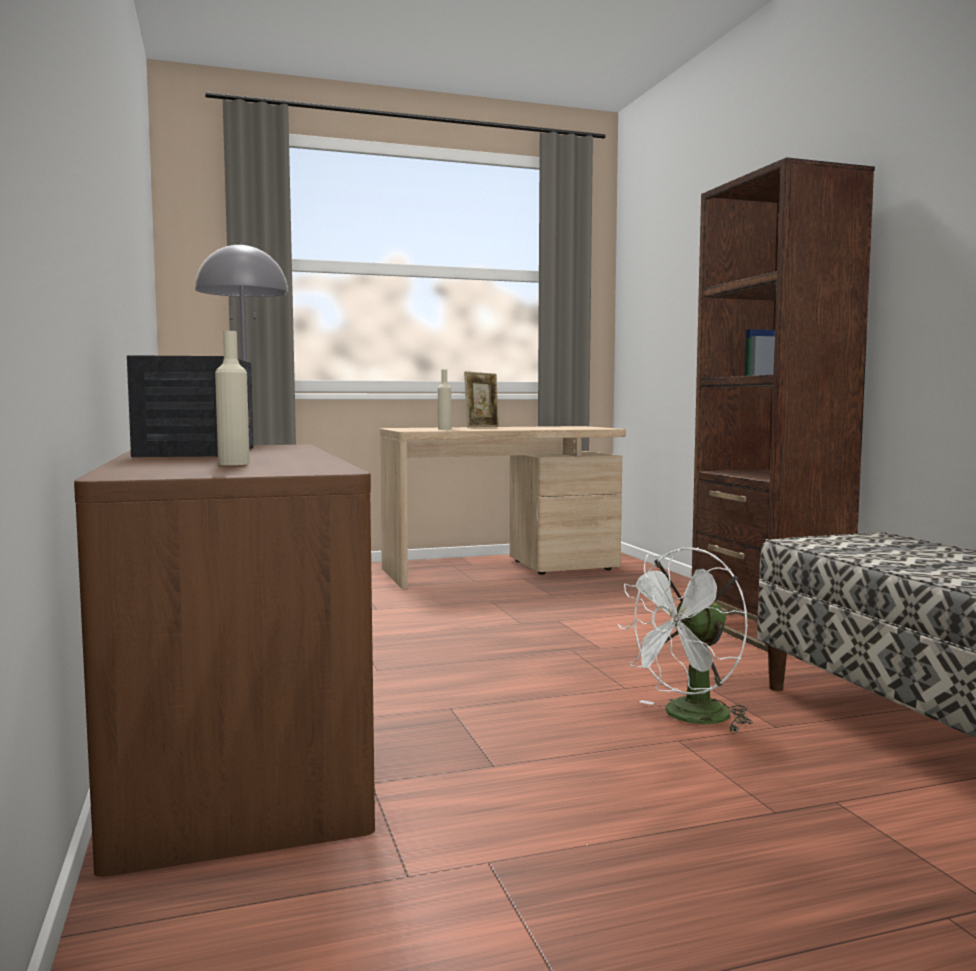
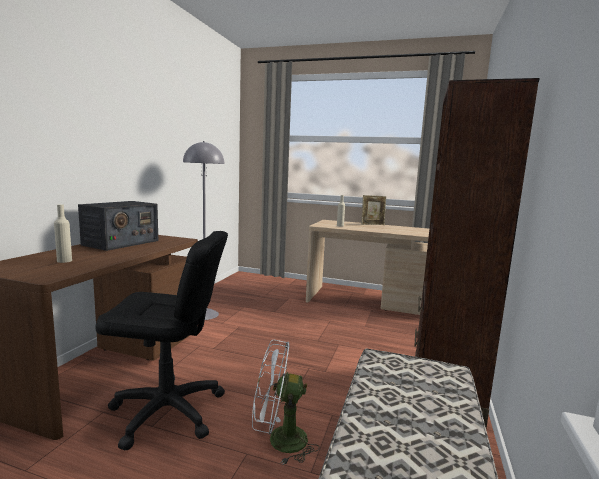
camera: 35 degrees right, 5 degrees up
(480, 746) = (167, 411): none -> black office chair

